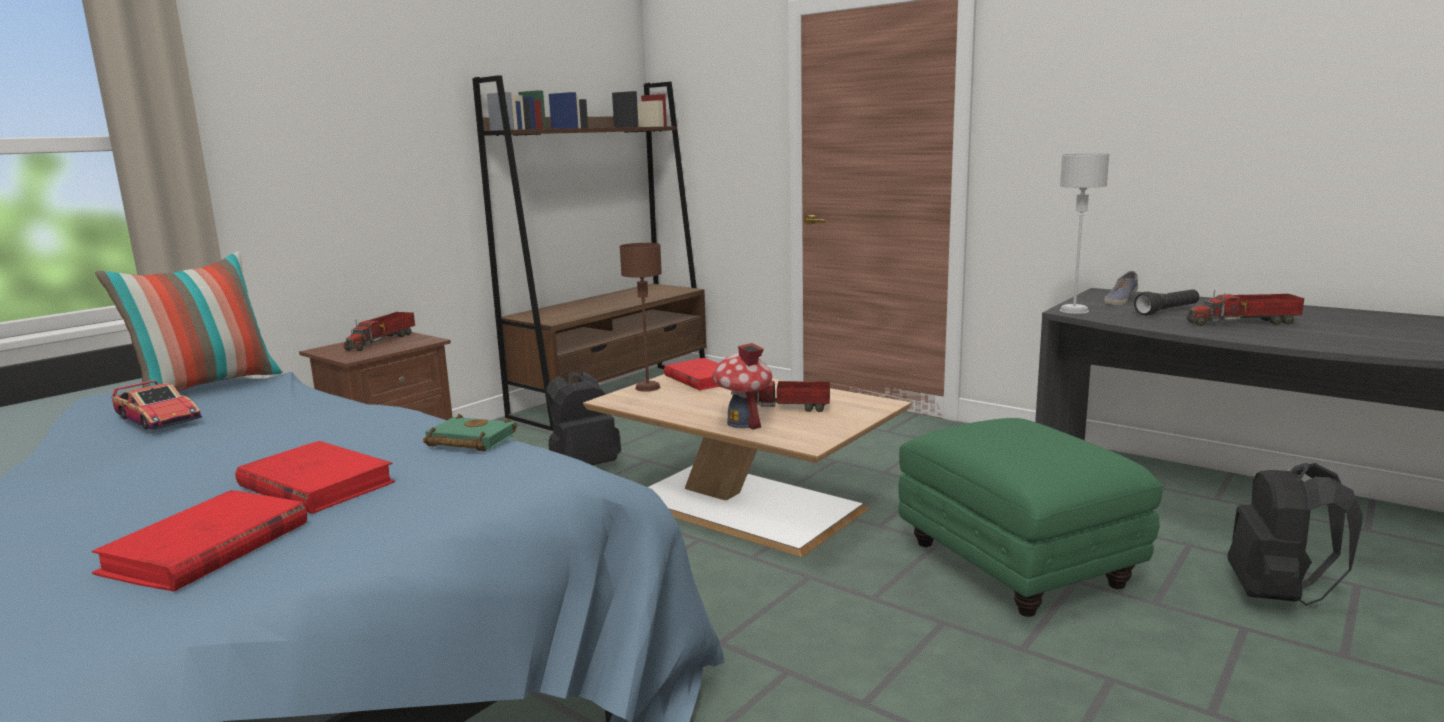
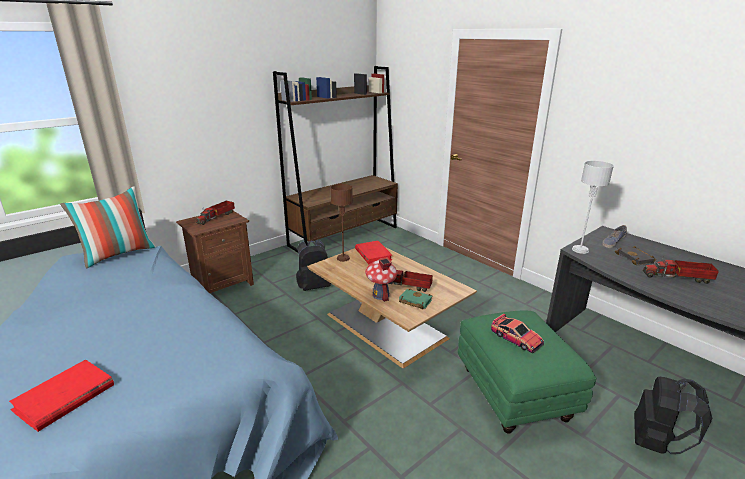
camera: 10 degrees right, 10 degrees up
(158, 418) = (86, 280): toy car -> toy car (516, 338)
(316, 484) = (131, 351): red book -> none
(468, 441) = (213, 325): green book -> green book (414, 301)
(1167, 311) = (636, 258): black flashlight -> black book

